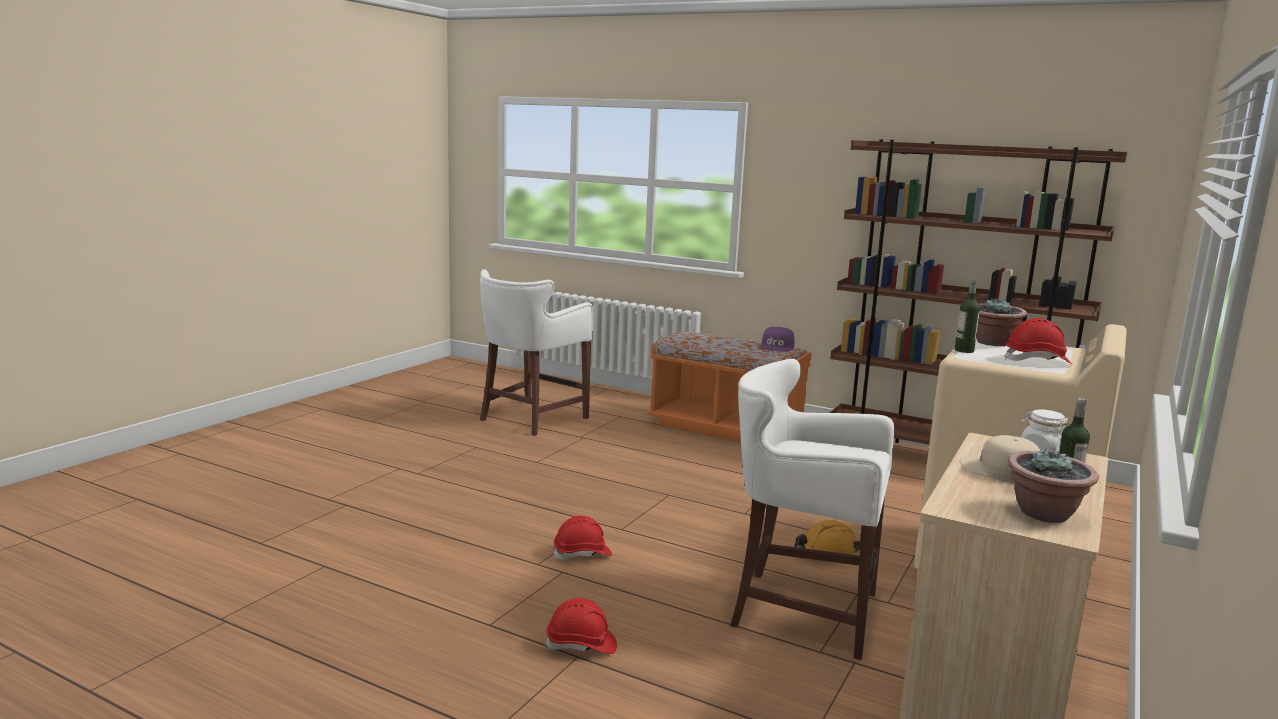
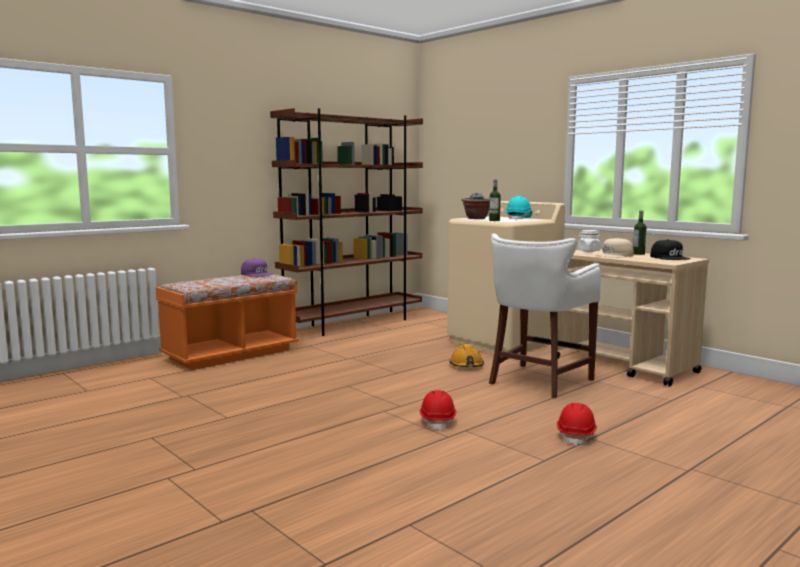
camera: 70 degrees left, 5 degrees down
(530, 419) = (101, 408): white stool -> none
(1037, 361) = (519, 219): red hard hat -> turquoise hard hat
(1045, 514) = (670, 257): potted plant -> black cap

